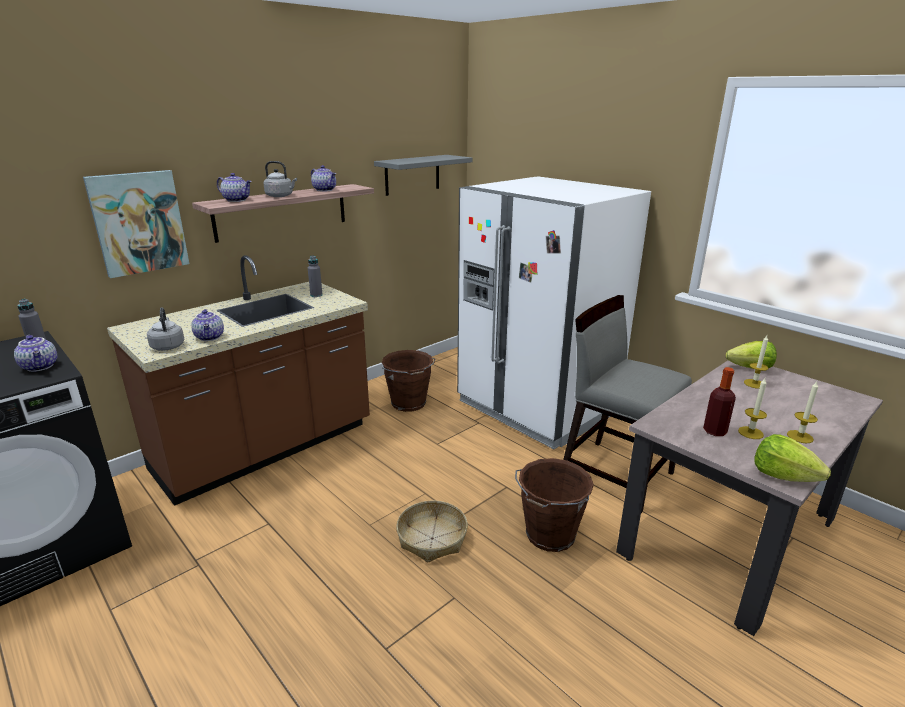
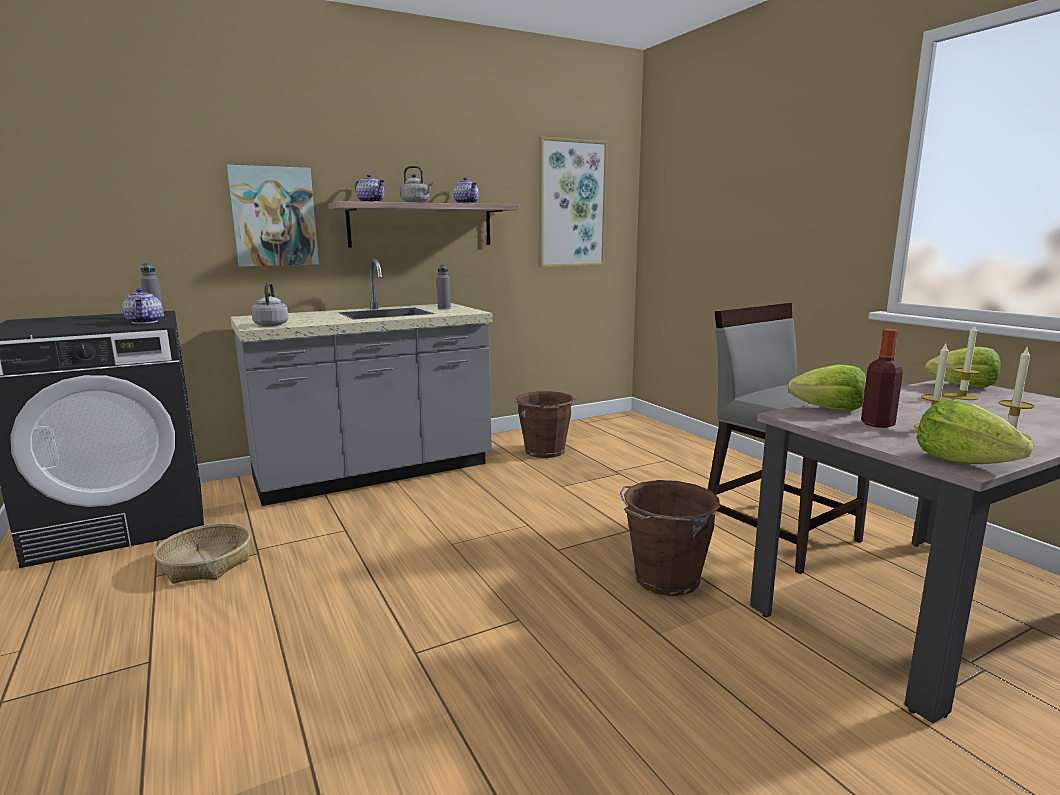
camera: 15 degrees right, 10 degrees down
(210, 337) = (316, 322): teapot -> none
(265, 449) = (374, 473): brown counter -> grey counter
(412, 174) = (571, 204): grey shelf -> picture
(432, 538) = (517, 564): basket -> basket (206, 563)
(537, 407) = (697, 466): white fridge -> none
(676, 413) = (829, 409): none -> lettuce

